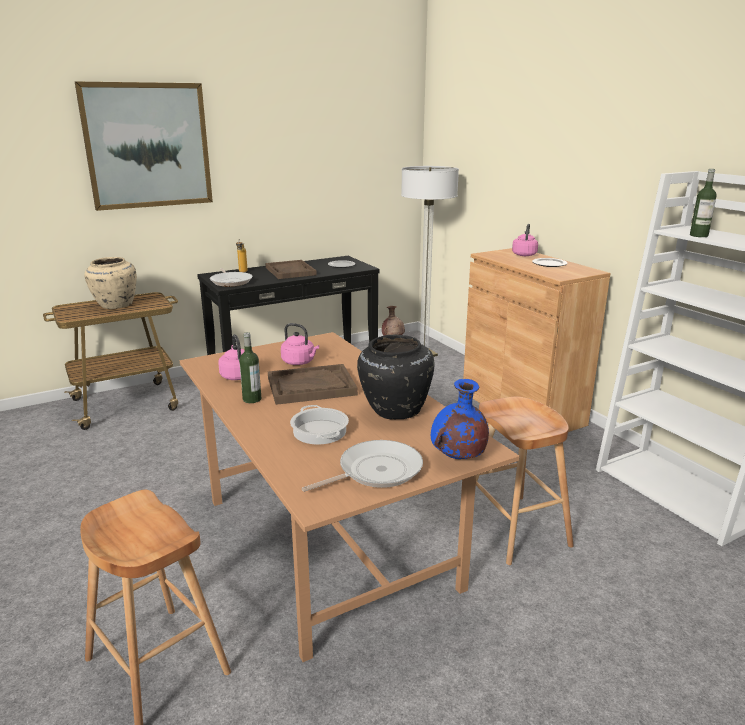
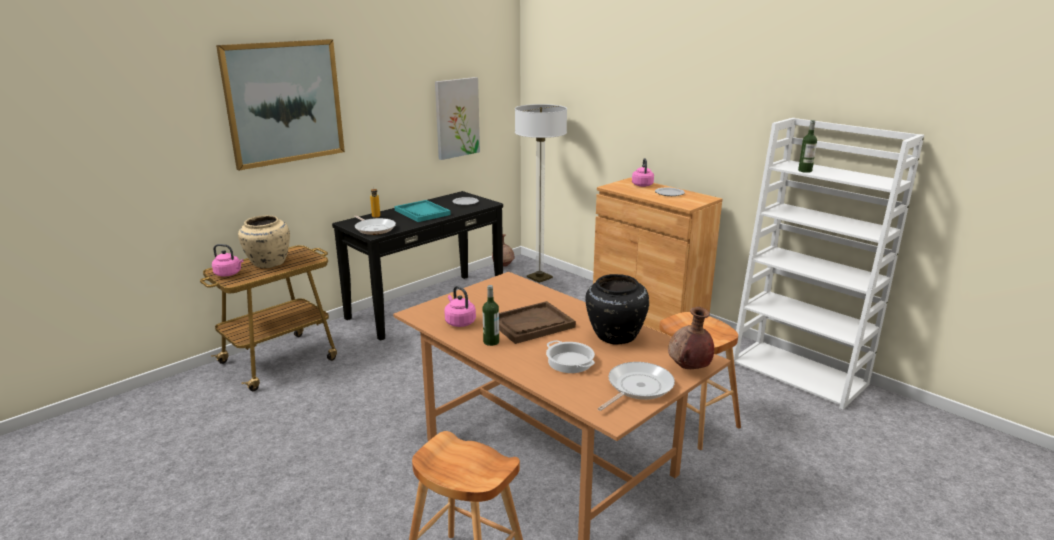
camera: 15 degrees left, 0 degrees up
(290, 271) = (422, 212): brown tray -> turquoise tray
(299, 362) = (503, 303): pink kettle -> pink kettle (229, 274)
(344, 177) = (456, 118): none -> picture
(457, 458) = (689, 368): blue vase -> brown vase

